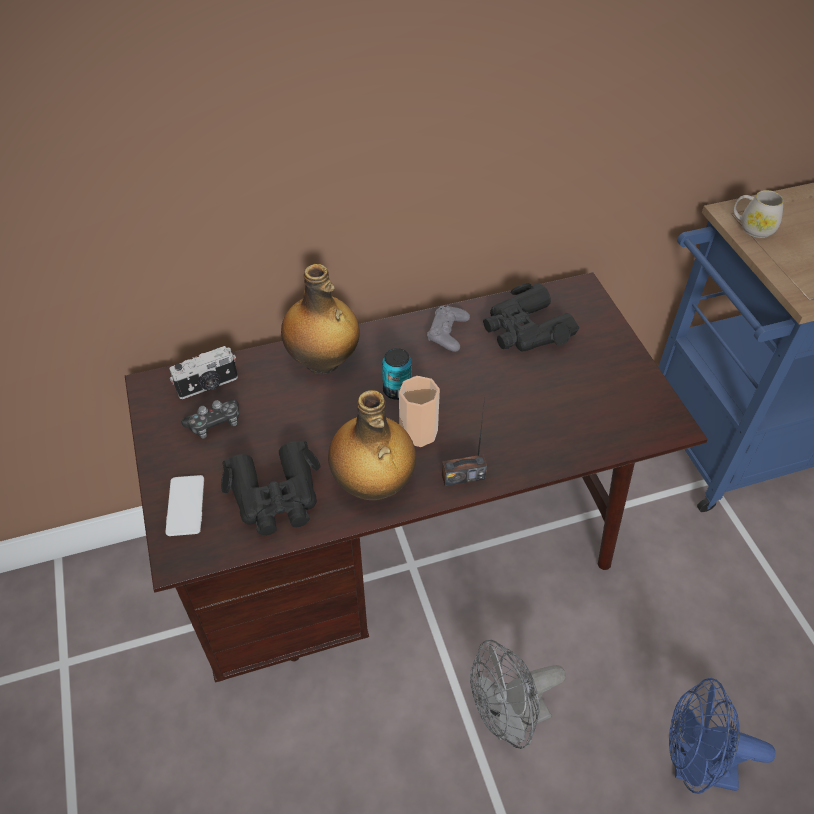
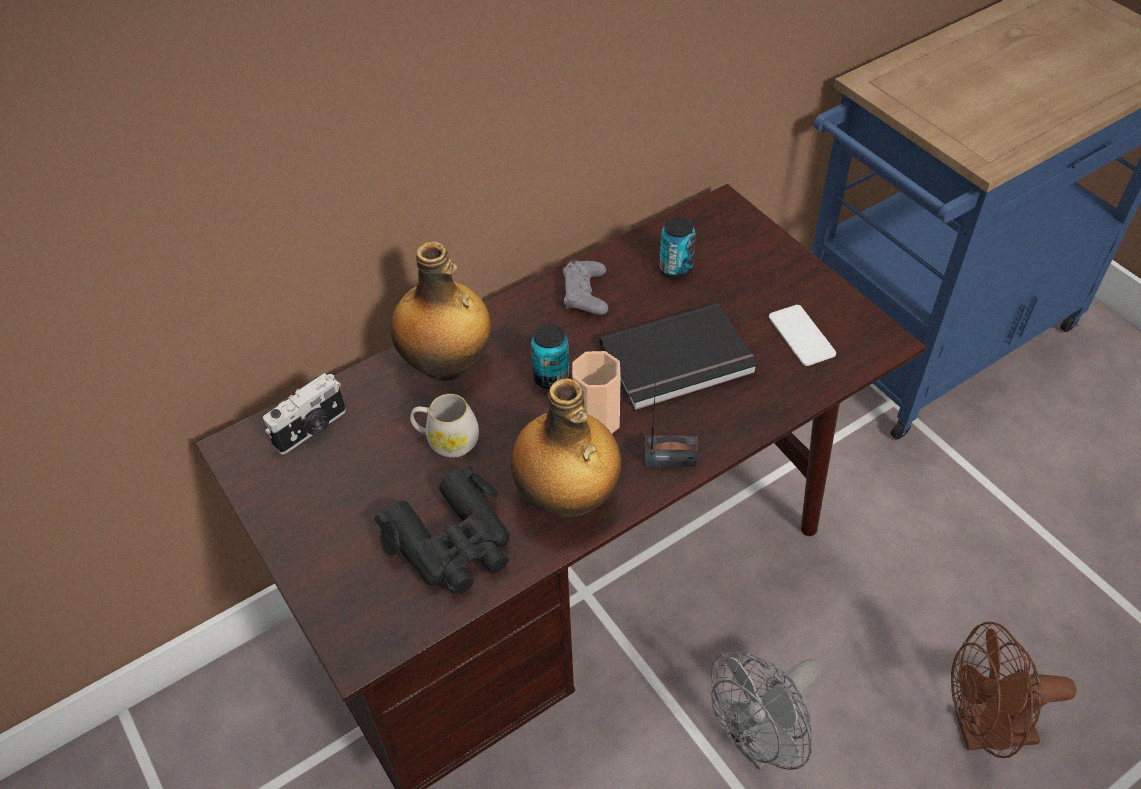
camera: 15 degrees left, 0 degrees up
(185, 506) = (343, 585): phone -> phone (801, 336)
(215, 423) = (339, 474): game controller -> none
(463, 476) = (670, 460): radio -> radio turned 150 degrees counterclockwise
(500, 403) = (679, 363): none -> black book
(525, 330) = (675, 269): black binoculars -> can
(693, 765) = (982, 730): blue fan -> brown fan
(752, 227) = (897, 93): white mug -> white mug (447, 441)

